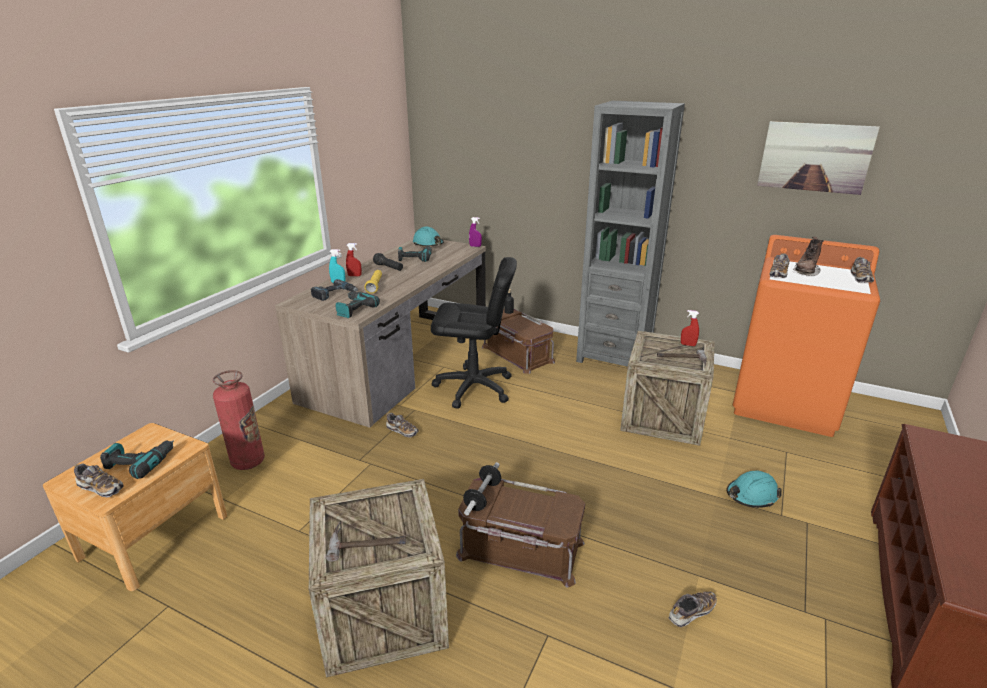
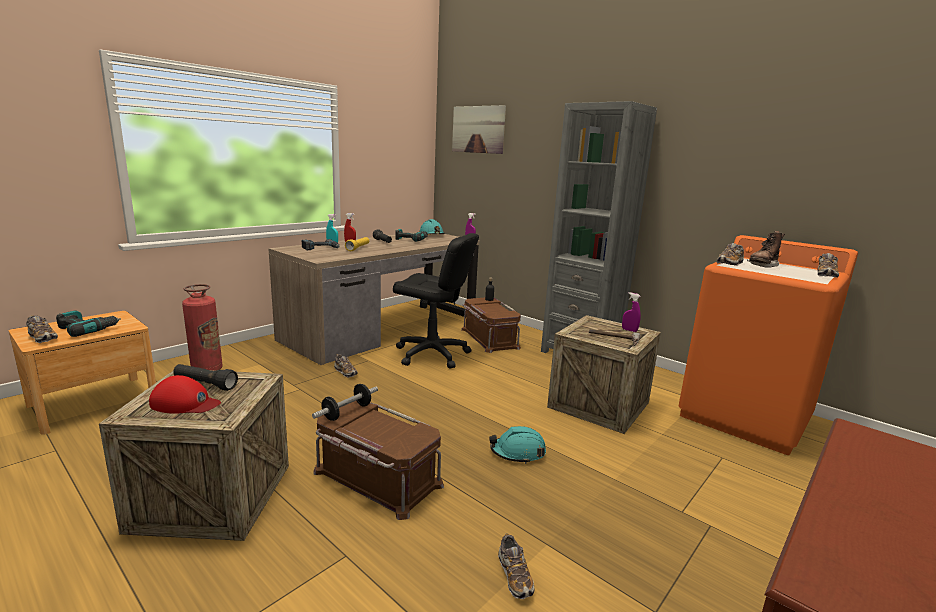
camera: 15 degrees right, 10 degrees down
(353, 309) = (324, 256): power drill -> none
(362, 512) = (205, 384): none -> black flashlight
(367, 541) = (185, 403): hammer -> red cap
(688, 345) = (629, 330): red spray bottle -> purple spray bottle
(691, 612) = (514, 576): shoe -> shoe turned 90 degrees clockwise
(751, 496) = (656, 487): turquoise hard hat -> turquoise hard hat (517, 452)
(814, 157) = (786, 155): picture -> picture (478, 129)

